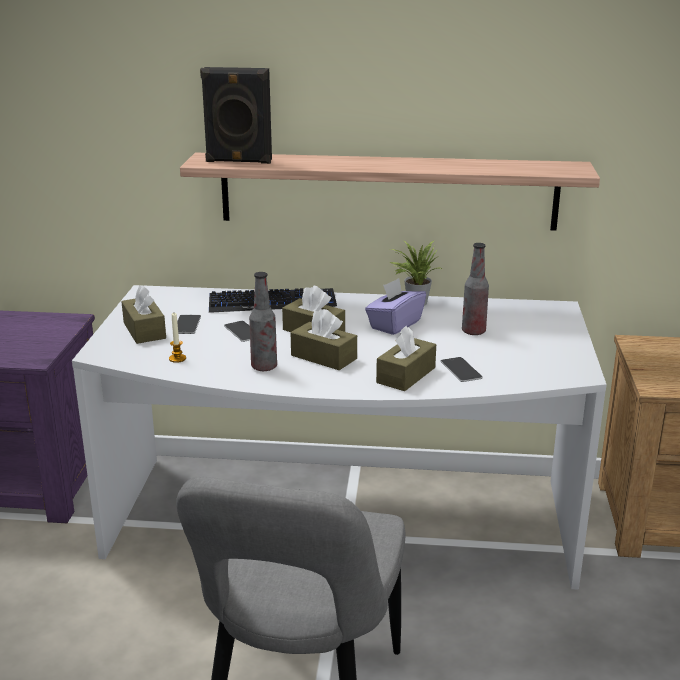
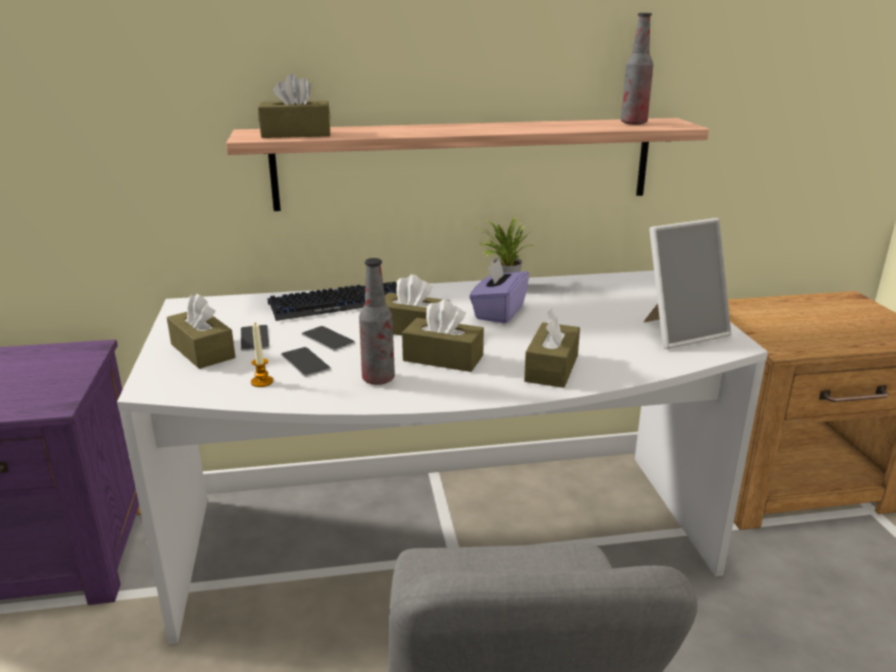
camera: 15 degrees left, 0 degrees up
(238, 161) = (296, 134): black speaker -> brown tissue box
(461, 369) = (607, 354): phone -> phone (305, 362)
(473, 331) = (587, 311): bottle -> bottle (633, 123)
(541, 359) = (680, 332): none -> picture frame

